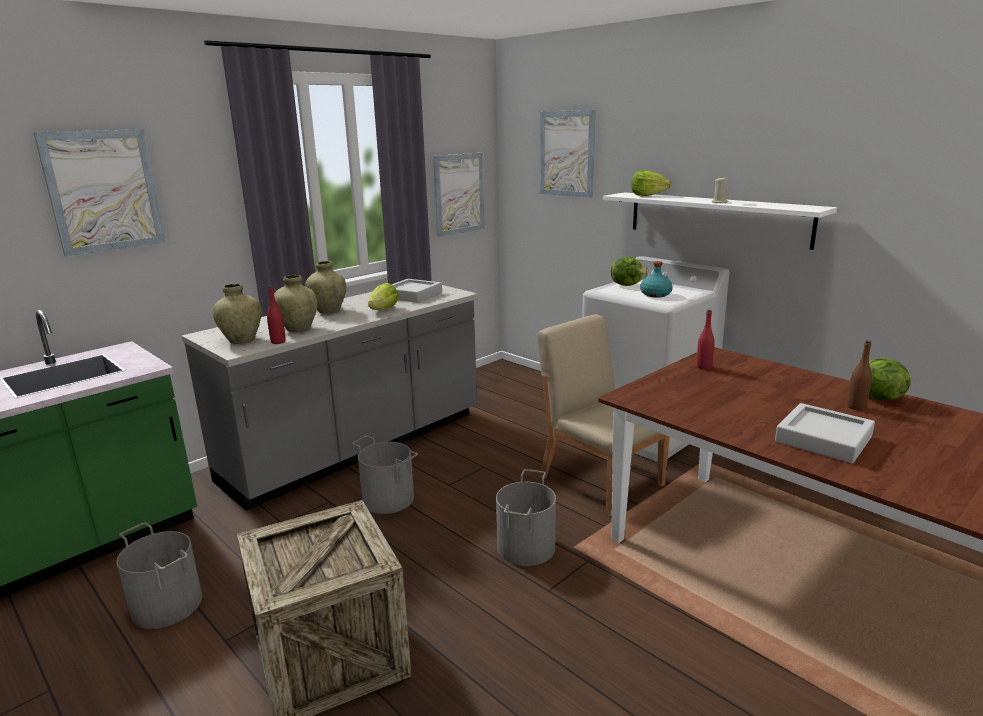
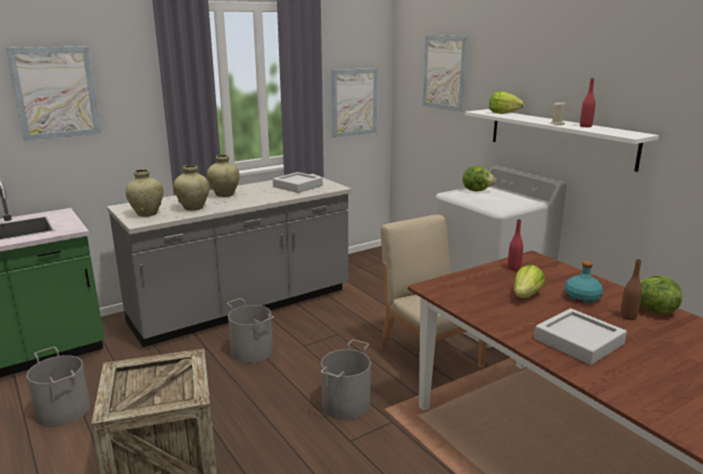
camera: 10 degrees right, 0 degrees up
(278, 342) = (173, 217): red bottle -> red bottle (585, 126)
(383, 310) = (267, 197): lettuce -> lettuce (526, 296)
(655, 294) = (495, 201): turquoise bottle -> turquoise bottle (581, 297)

